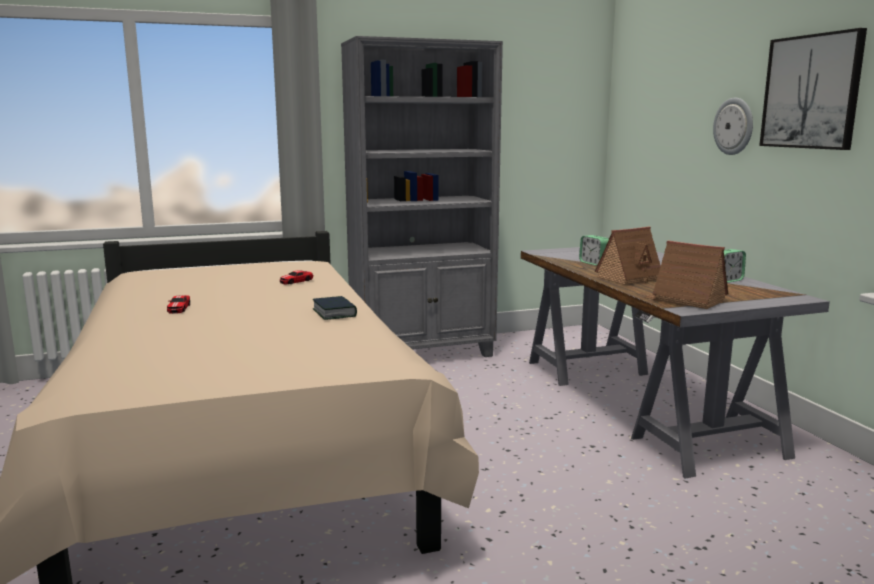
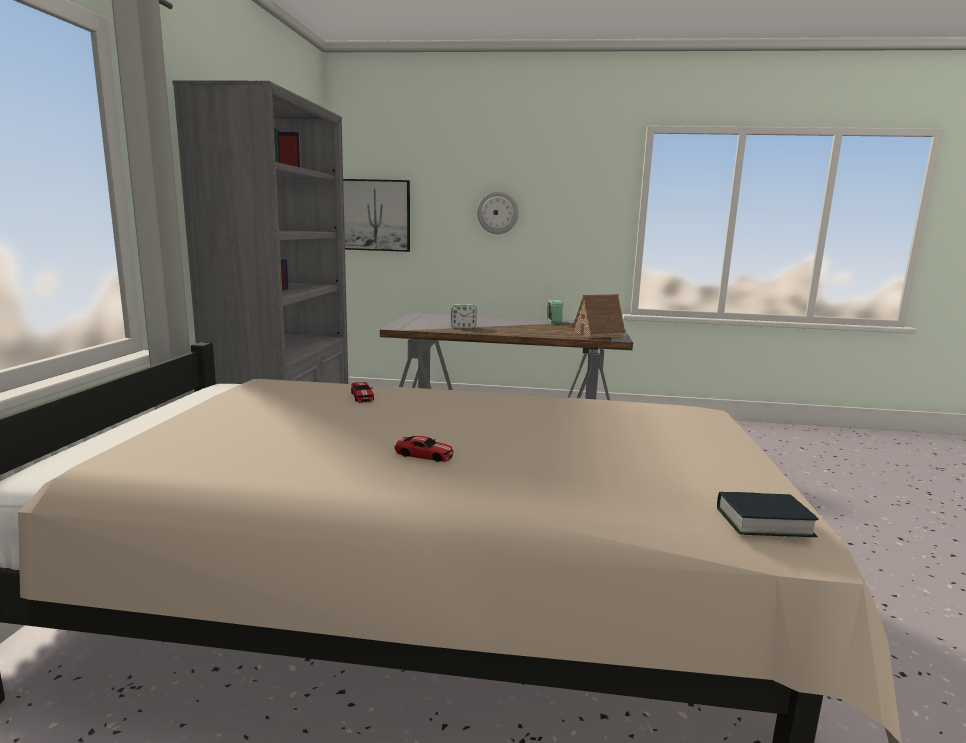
camera: 65 degrees left, 0 degrees up
(334, 313) = (529, 402): book -> book (763, 522)
(630, 278) = (522, 330): toy house -> none
(811, 92) = (567, 191): picture -> picture (376, 215)

